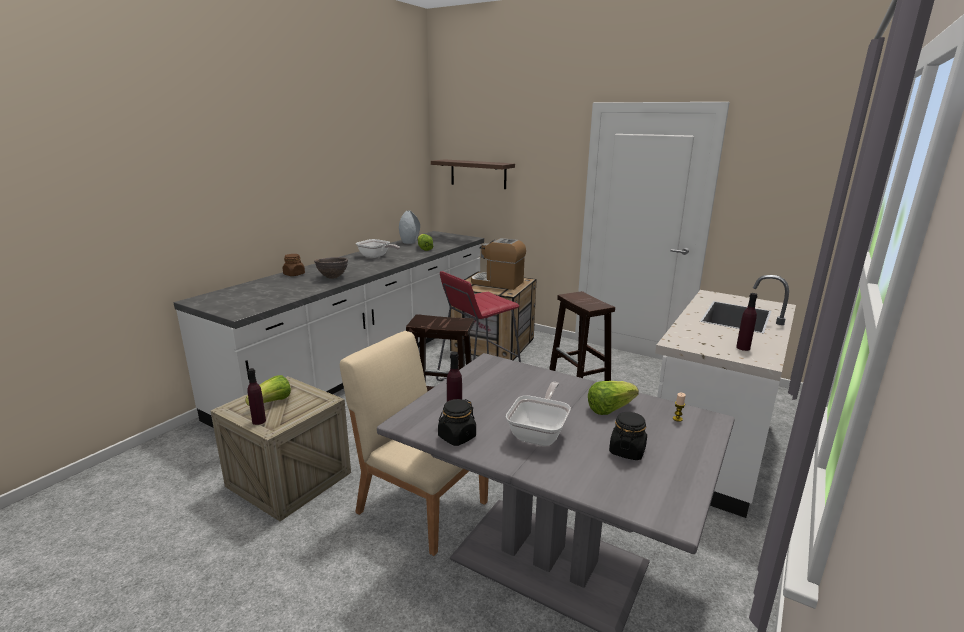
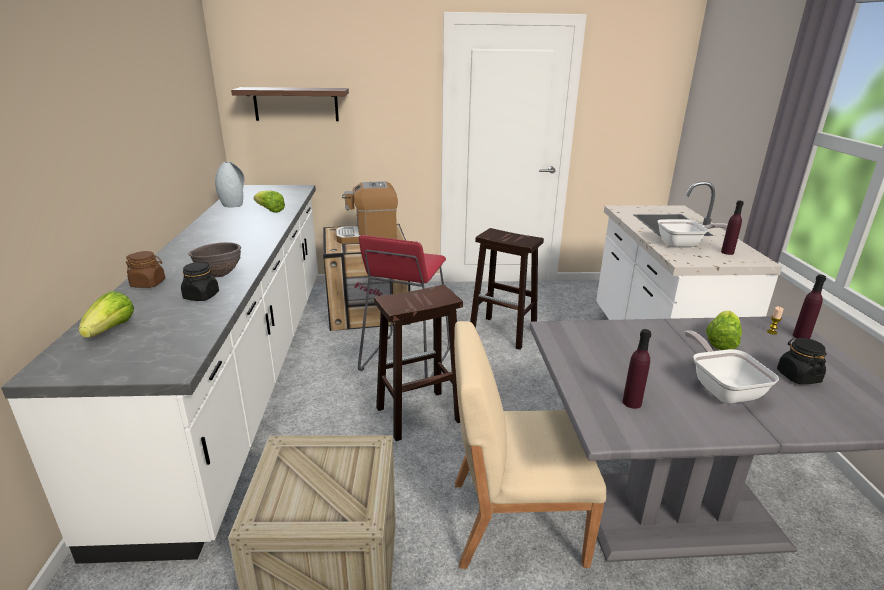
camera: 35 degrees left, 5 degrees up
(259, 421) = (330, 517): purple bottle -> purple bottle (801, 337)
(272, 402) = (306, 482): lettuce -> lettuce (111, 330)
(376, 256) = (225, 232): frying pan -> frying pan (683, 244)
(457, 437) = (676, 426): black jar -> black jar (201, 296)

